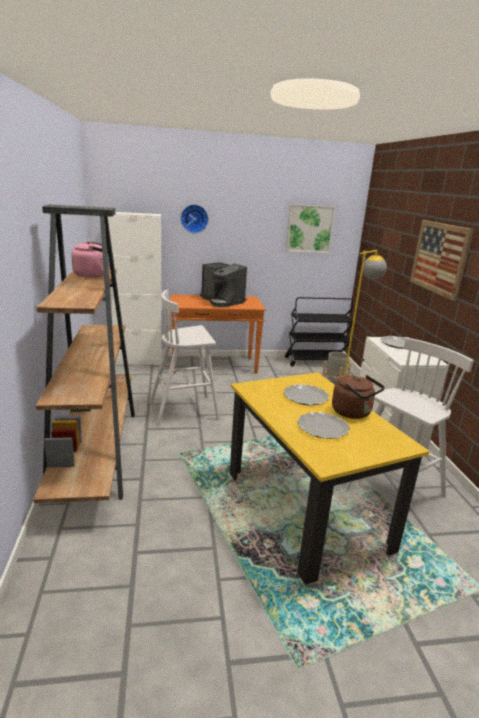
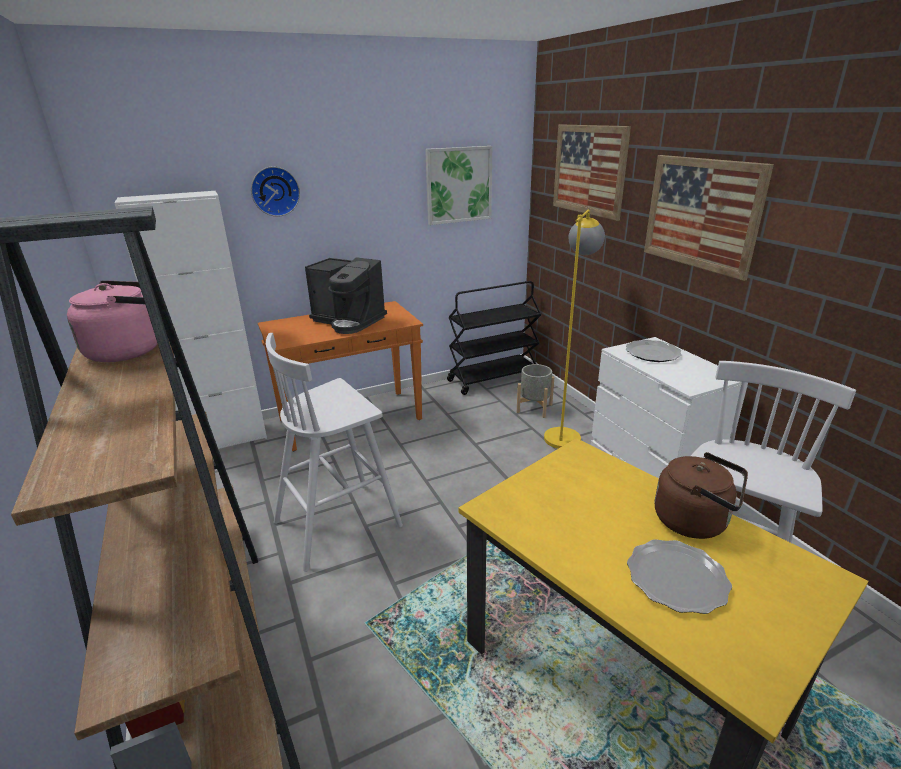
camera: 15 degrees left, 5 degrees up
(306, 397) = (598, 504): plate -> none
(390, 227) = (589, 170): none -> picture

